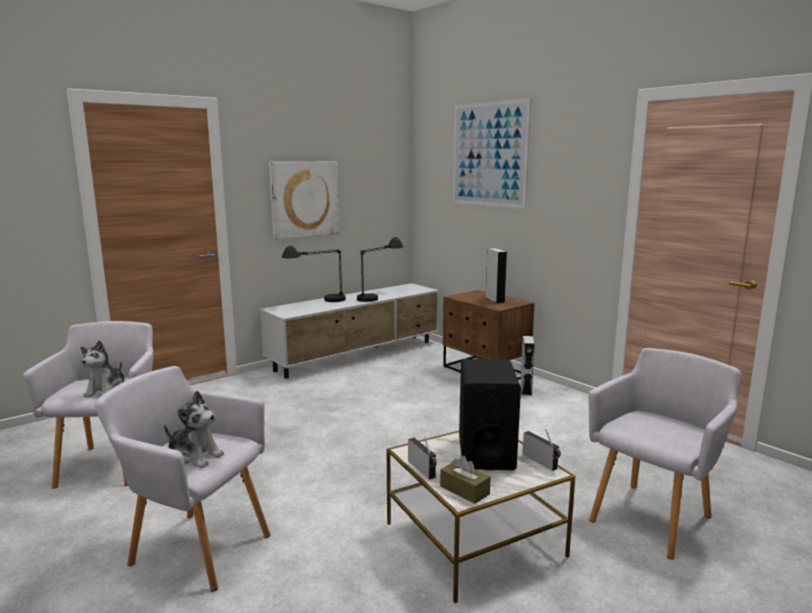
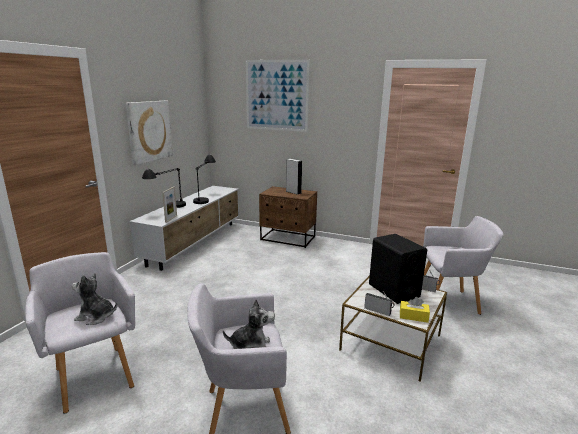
camera: 30 degrees left, 5 degrees up
(107, 390) = (96, 317): plush toy -> plush toy turned 120 degrees clockwise
(305, 312) = (171, 219): none -> picture frame
(464, 490) = (413, 316): brown tissue box -> yellow tissue box
(525, 390) = (322, 246): grey speaker -> none
(654, 516) = (450, 302): grey armchair -> grey armchair turned 75 degrees clockwise

